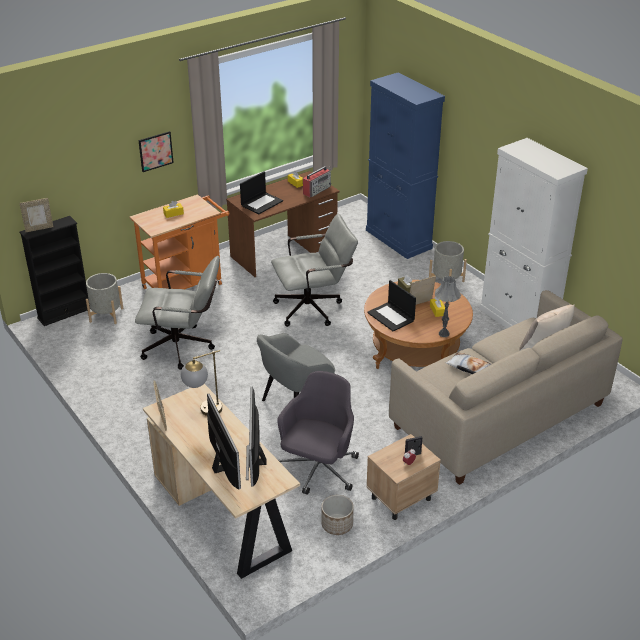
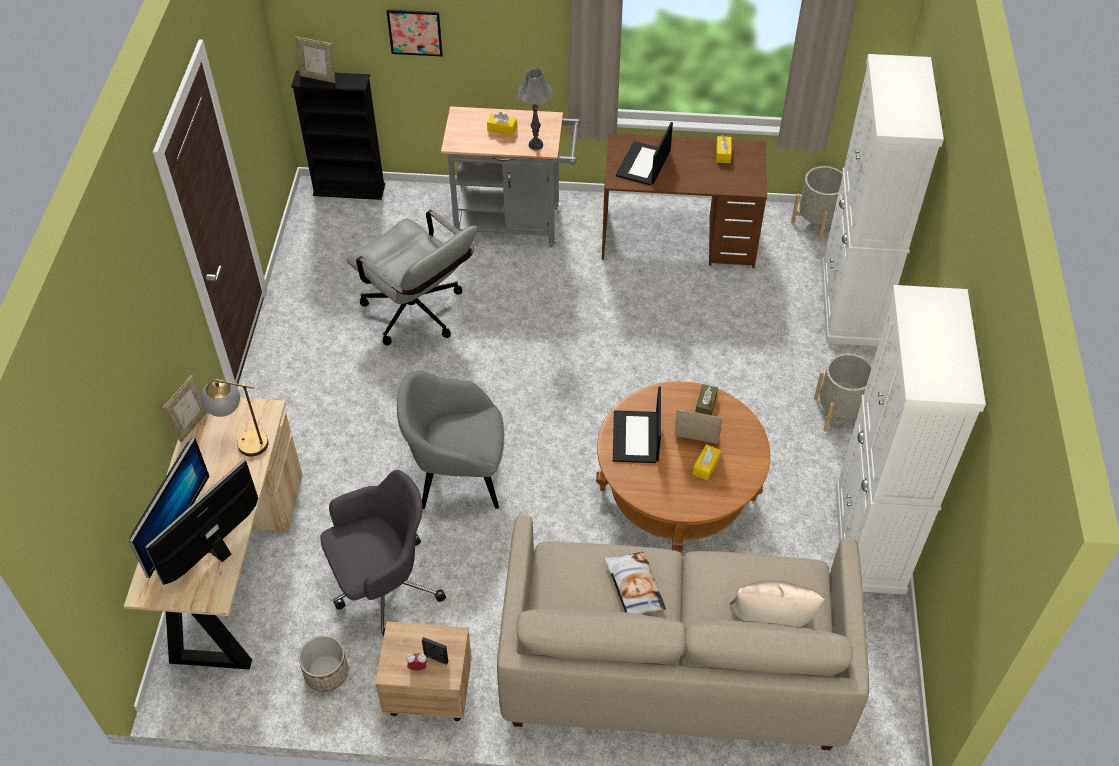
camera: 40 degrees right, 15 degrees up
(106, 315) = (387, 218): grey planter -> grey planter (817, 222)
(155, 151) = (513, 31): picture -> picture (415, 32)
(186, 284) = (515, 223): orange cart -> grey cart
(262, 203) = (643, 164): laptop -> laptop turned 120 degrees clockwise
(314, 308) = (623, 350): grey office chair -> none
(317, 190) = (738, 180): radio -> none
(398, 239) = (850, 304): blue cabinet -> white cabinet
(443, 334) = (672, 508): grey table lamp -> grey table lamp (535, 145)

